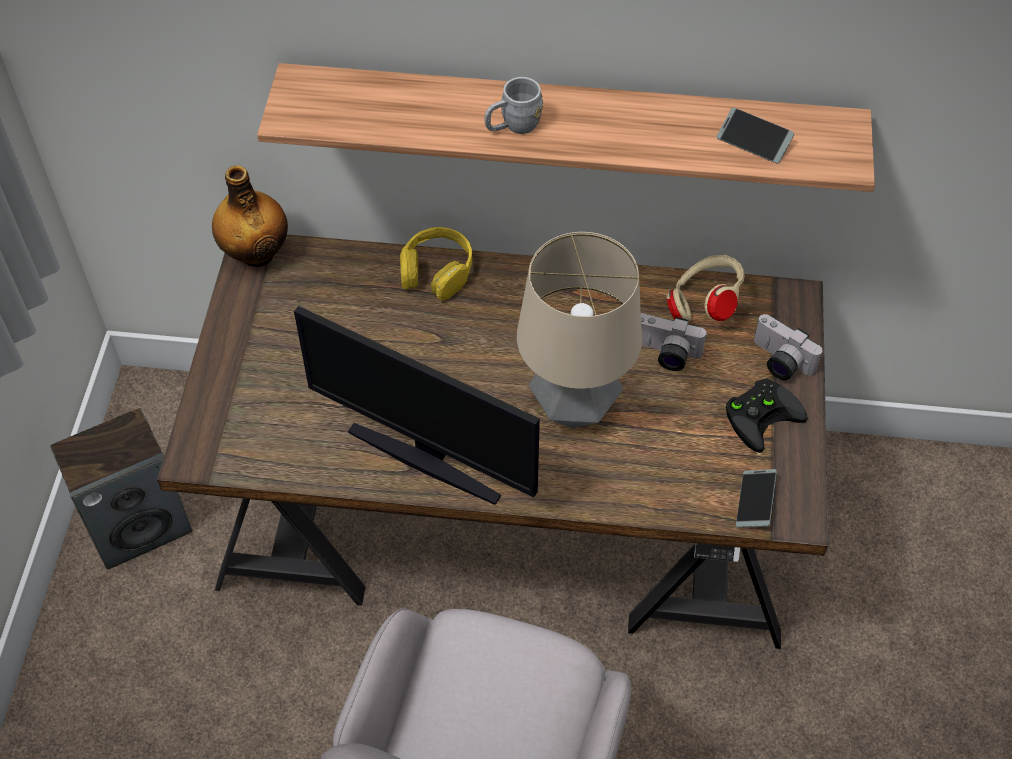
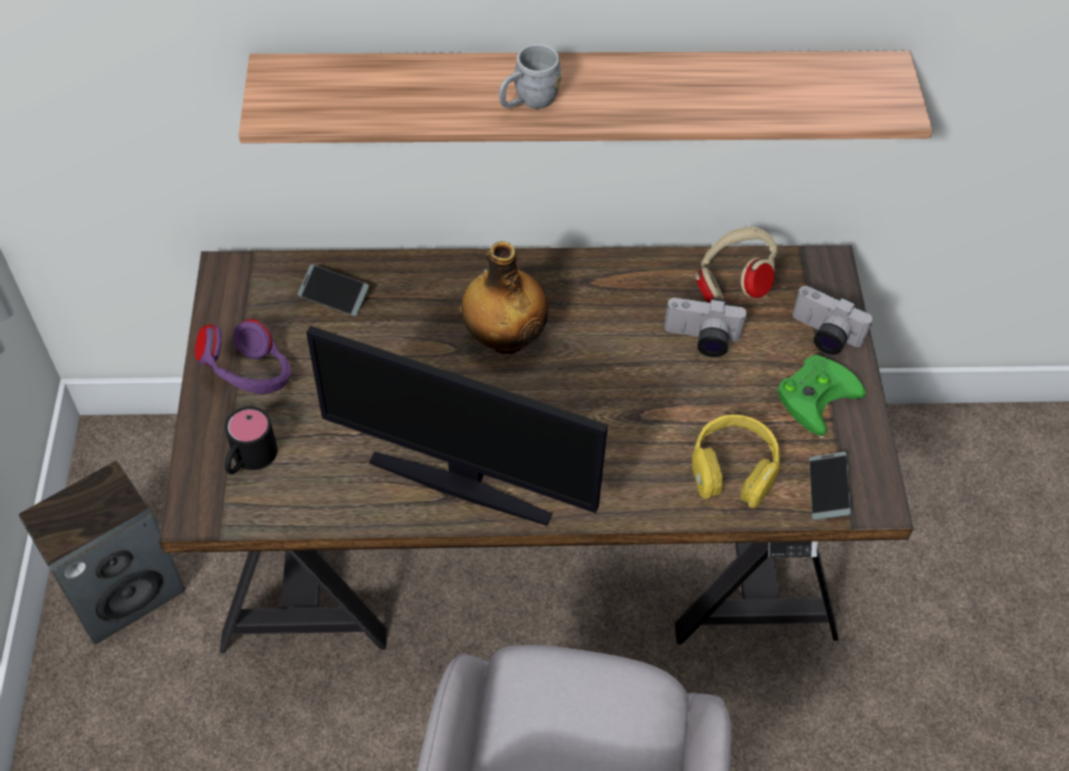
camera: 10 degrees left, 0 degrees up
(244, 417) = (249, 459): none -> black mug
(256, 253) = (233, 274): bottle -> bottle (504, 338)
(257, 347) = (251, 378): none -> purple headphones
(437, 271) = (438, 275): yellow headphones -> yellow headphones (733, 469)
(574, 408) = (615, 409): table lamp -> none
(753, 141) = (794, 95): phone -> phone (334, 295)
(762, 414) = (816, 393): black game controller -> green game controller

